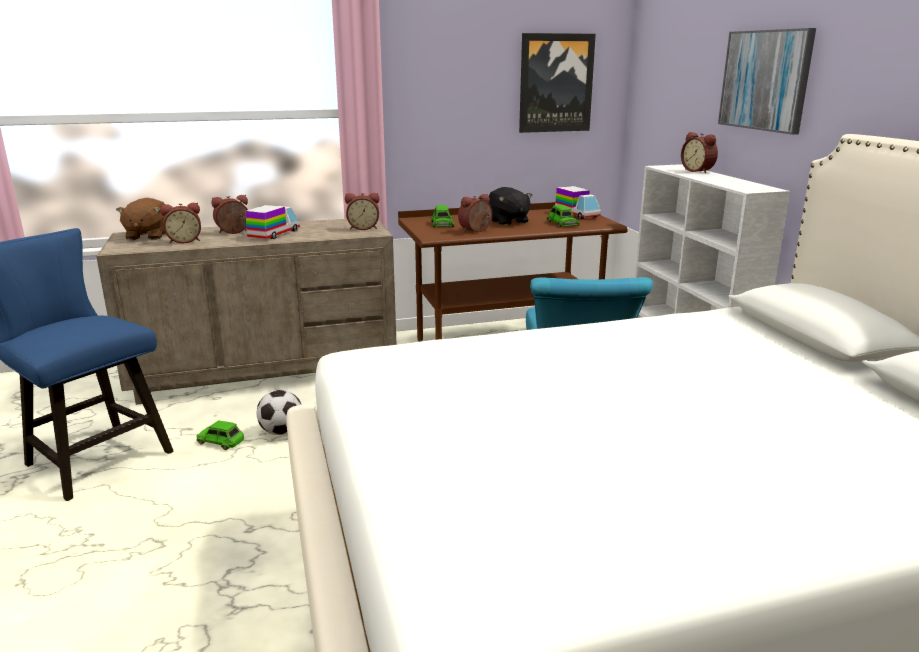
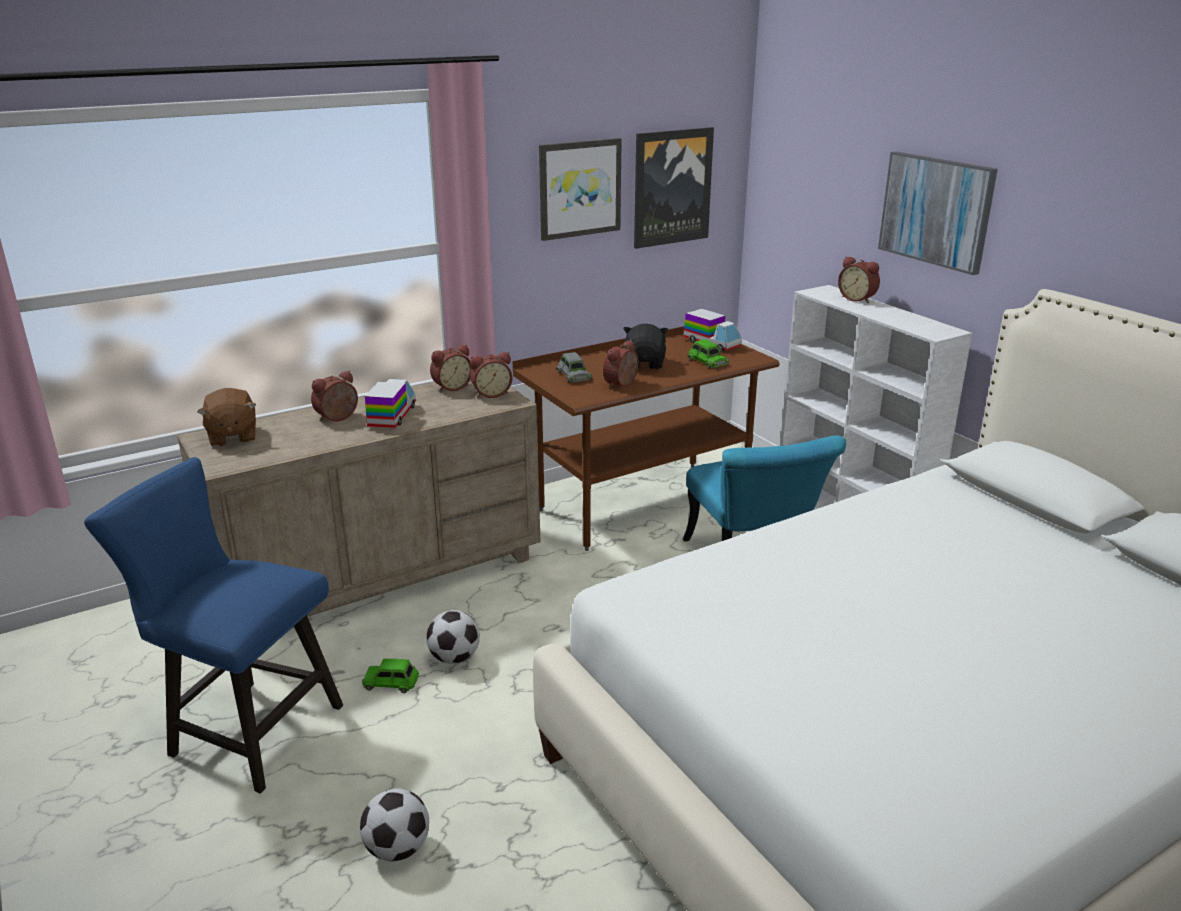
camera: 15 degrees left, 5 degrees up
(135, 560) = (398, 849): none -> football
(184, 241) = (290, 441): alarm clock -> alarm clock (451, 387)
(442, 224) = (573, 375): green toy car -> grey toy car
(469, 76) = (579, 188): none -> picture
(508, 221) = (645, 364): black plush toy -> black plush toy turned 135 degrees counterclockwise

